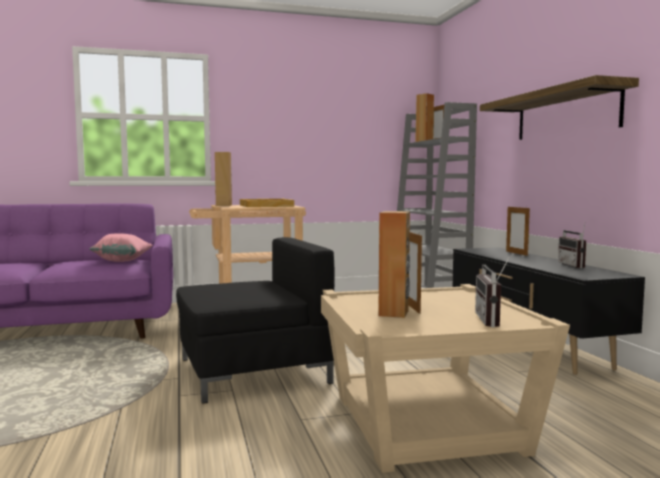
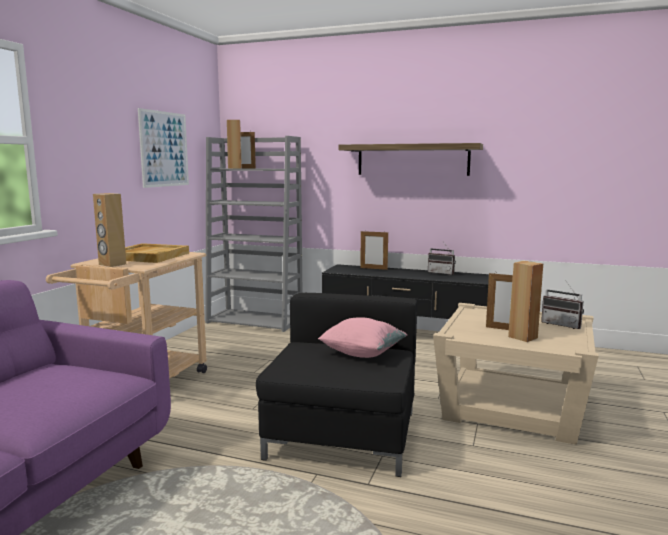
camera: 55 degrees left, 5 degrees up
(123, 261) = (71, 374): pink pillow -> pink pillow (362, 353)
(348, 125) = (164, 149): none -> picture

